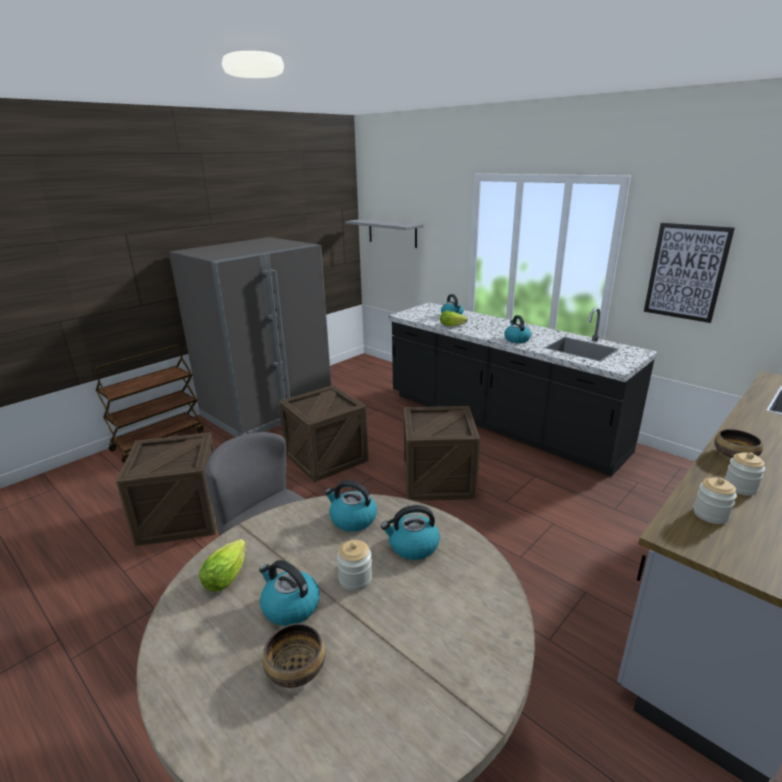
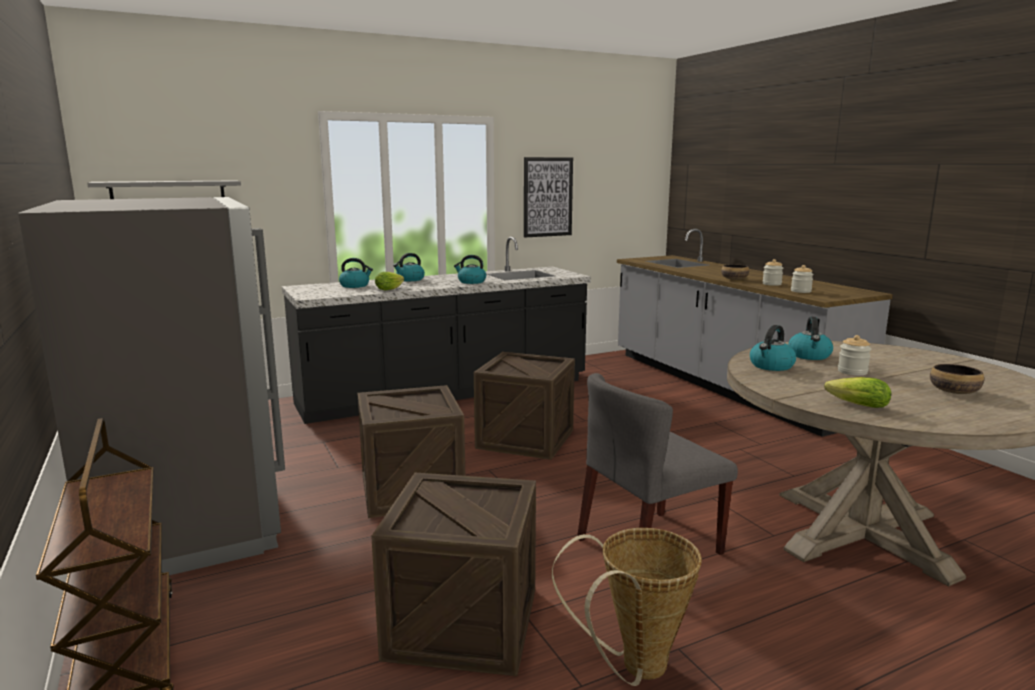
camera: 70 degrees left, 10 degrees down
(136, 590) = (634, 668): none -> basket
(290, 606) = (891, 389): kettle -> kettle (410, 279)

